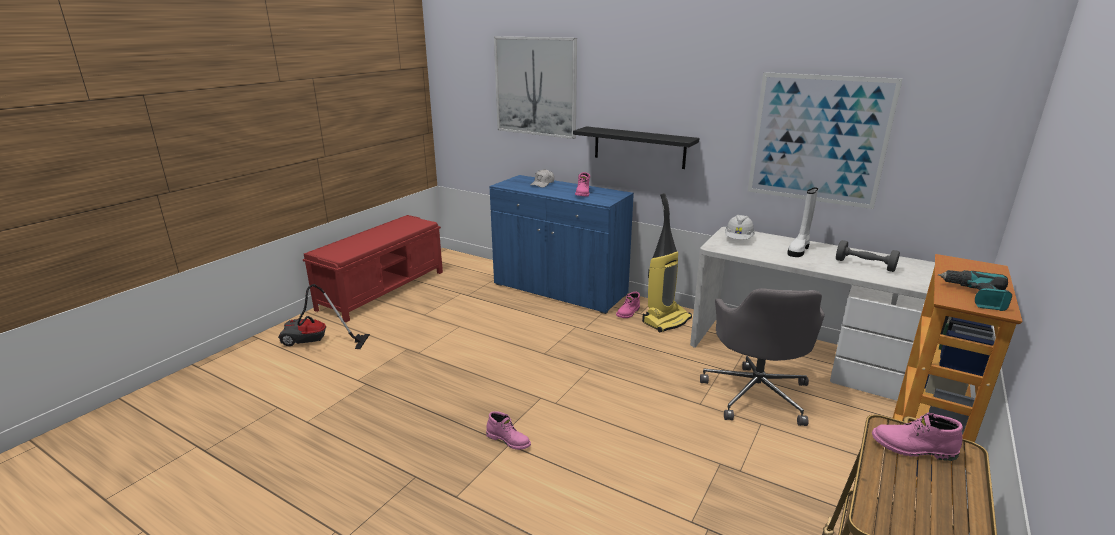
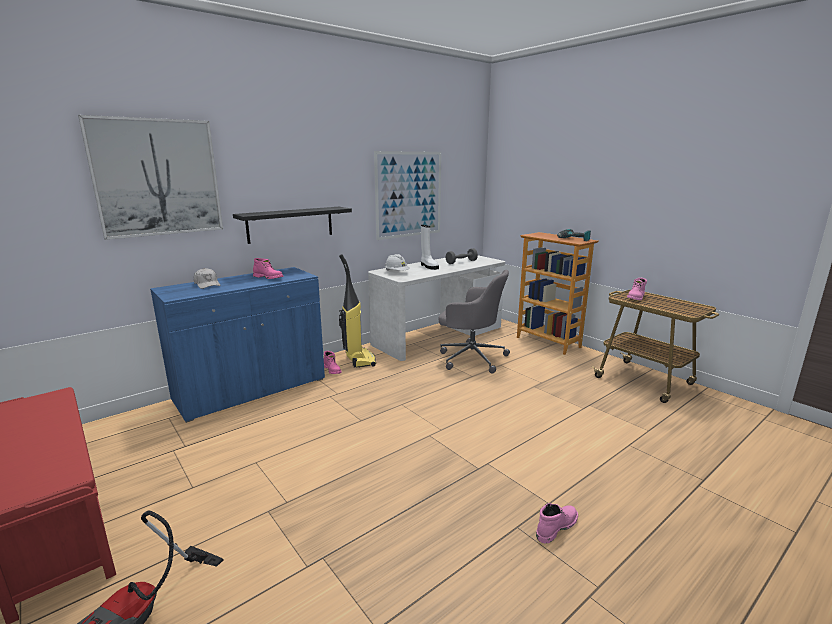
camera: 70 degrees left, 5 degrees down
(509, 440) = (482, 462): pink boot -> pink boot (556, 527)

